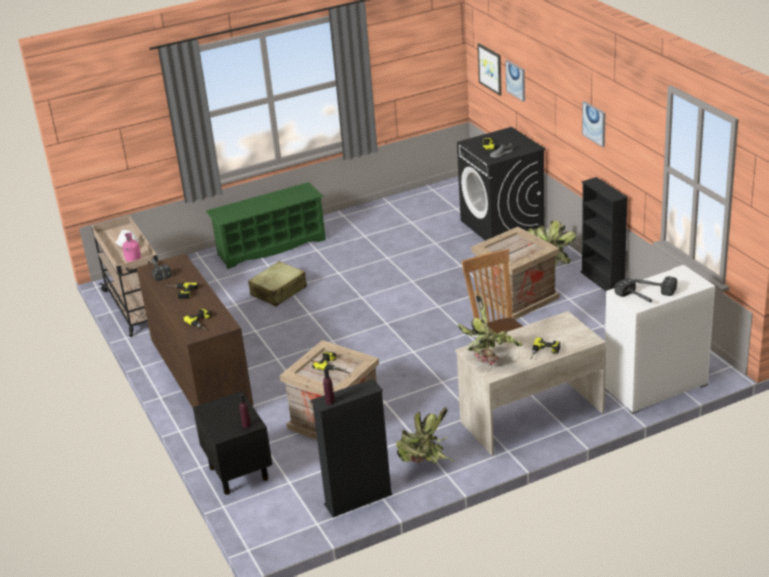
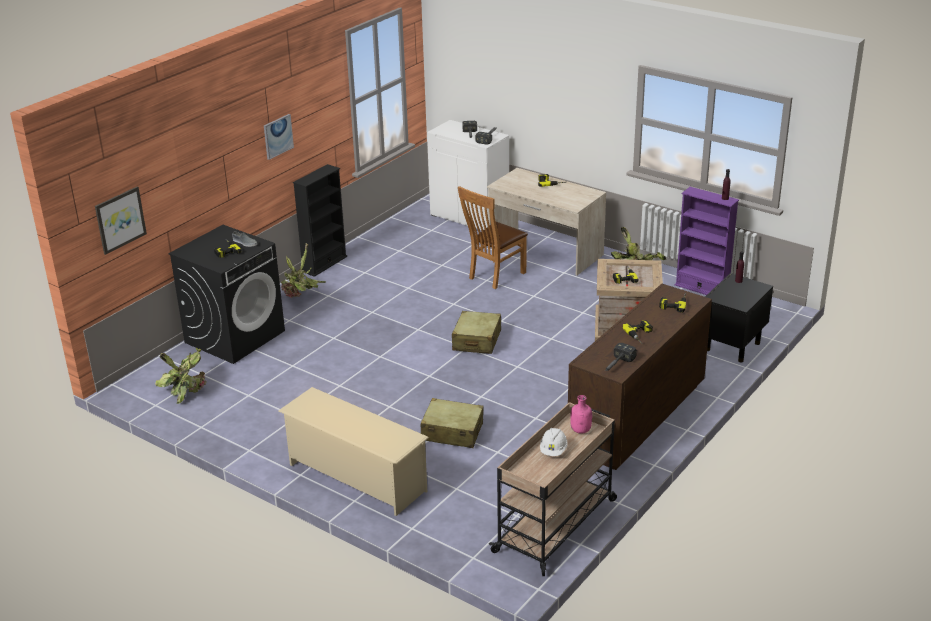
camera: 120 degrees left, 0 degrees up
(271, 247) = (356, 477): green shoe rack -> beige shoe rack
(358, 500) = (702, 288): black bookcase -> purple bookcase
(391, 330) = (476, 341): none -> beige suitcase
(493, 358) = (575, 197): potted plant -> potted plant (186, 390)
(515, 297) = (376, 296): crate -> none
(516, 80) = (166, 193): picture -> none

